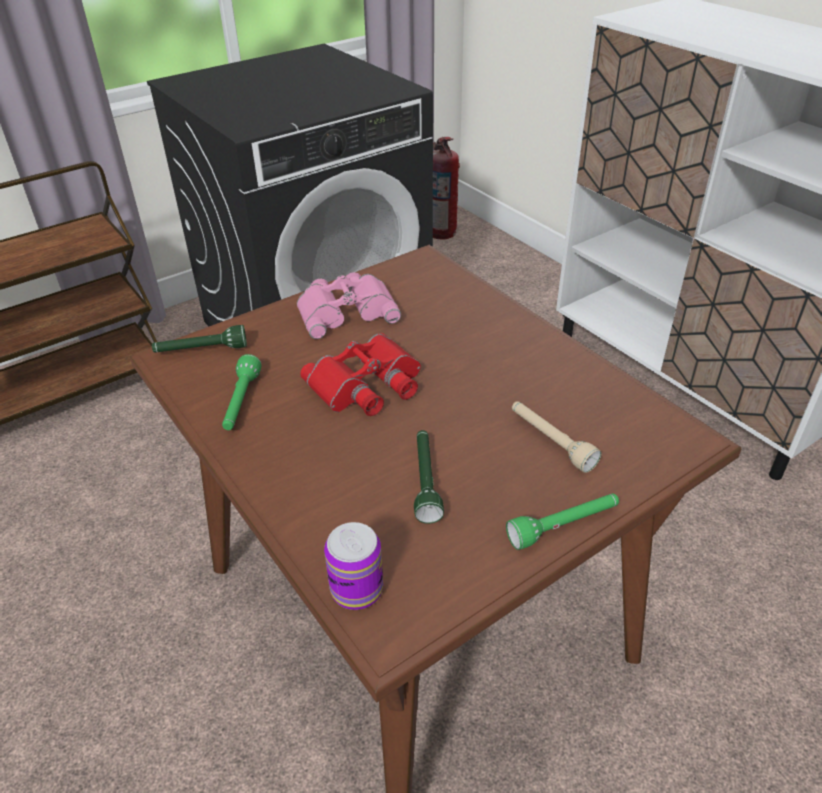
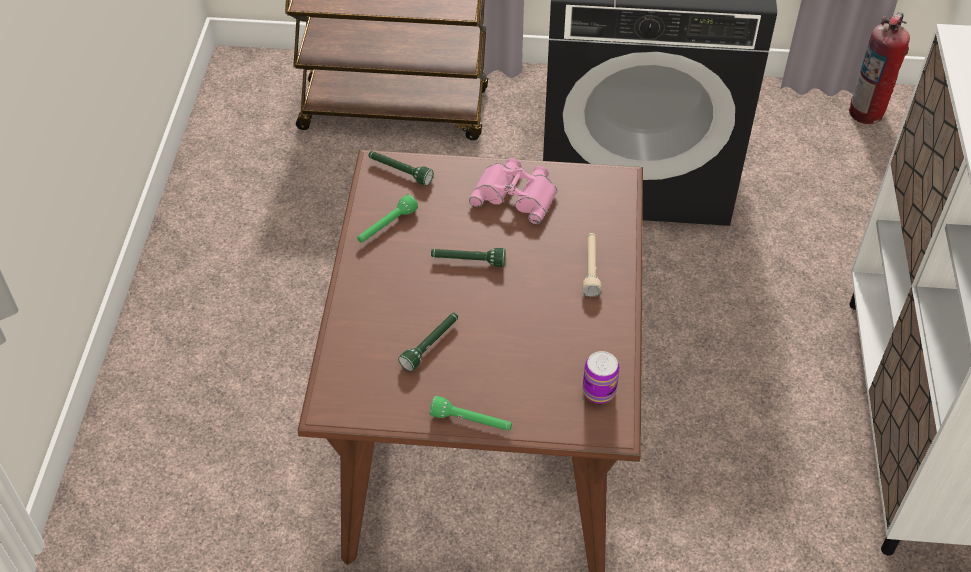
camera: 40 degrees right, 10 degrees up
(357, 590) = (336, 378): can -> can (599, 391)
(367, 385) = (468, 261): red binoculars -> green flashlight
(550, 442) = (527, 371): beige flashlight -> beige flashlight (591, 268)

